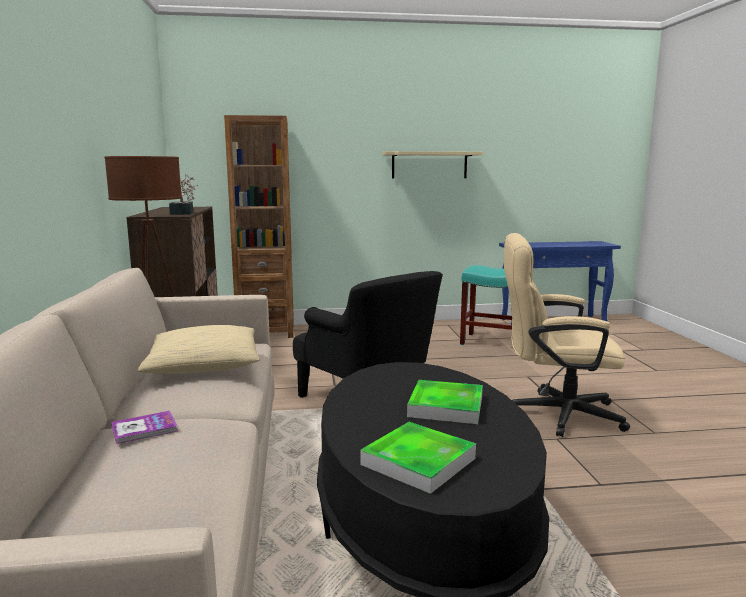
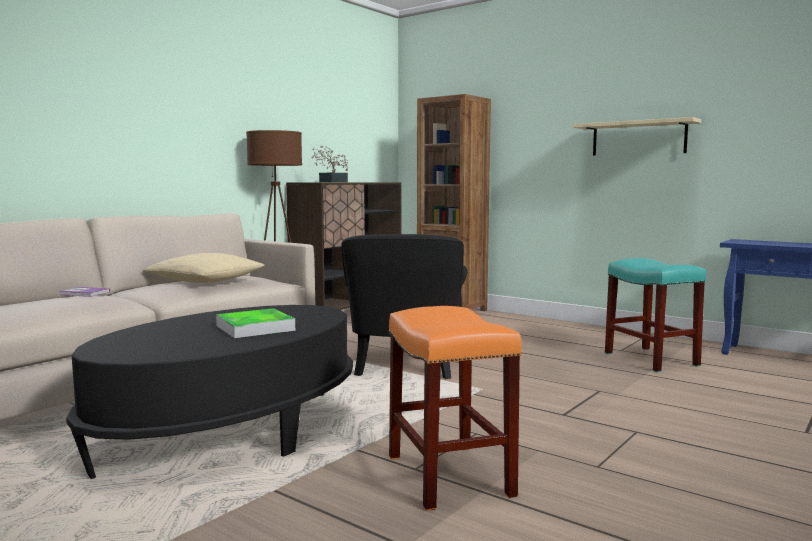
camera: 45 degrees right, 5 degrees down
(418, 461) = (142, 339): tray -> none
(554, 413) = (532, 420): beige office chair -> none
(624, 478) = (447, 475): none -> orange stool

